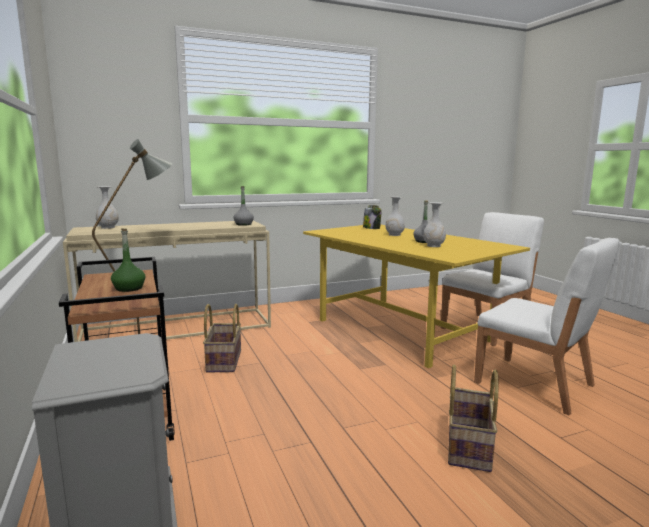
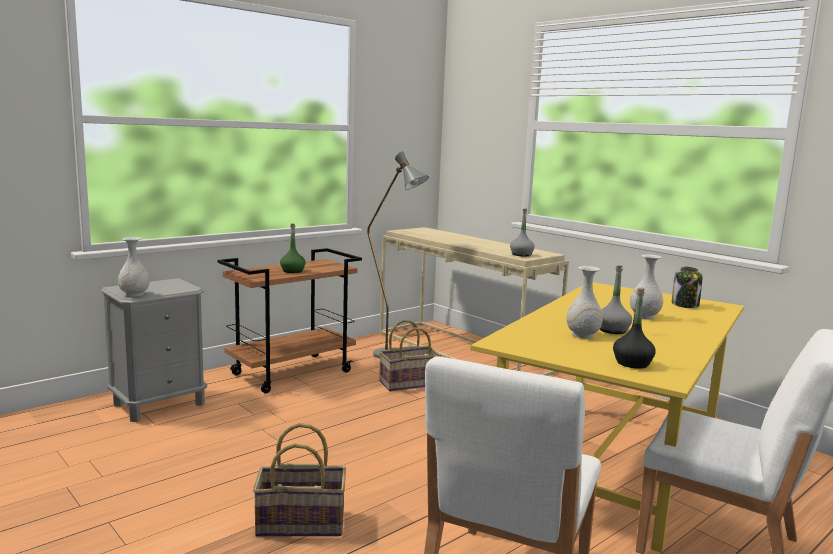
camera: 70 degrees right, 0 degrees up
(108, 227) = (435, 232): white vase -> white vase (135, 294)
(487, 246) = (632, 363): none -> black bottle

